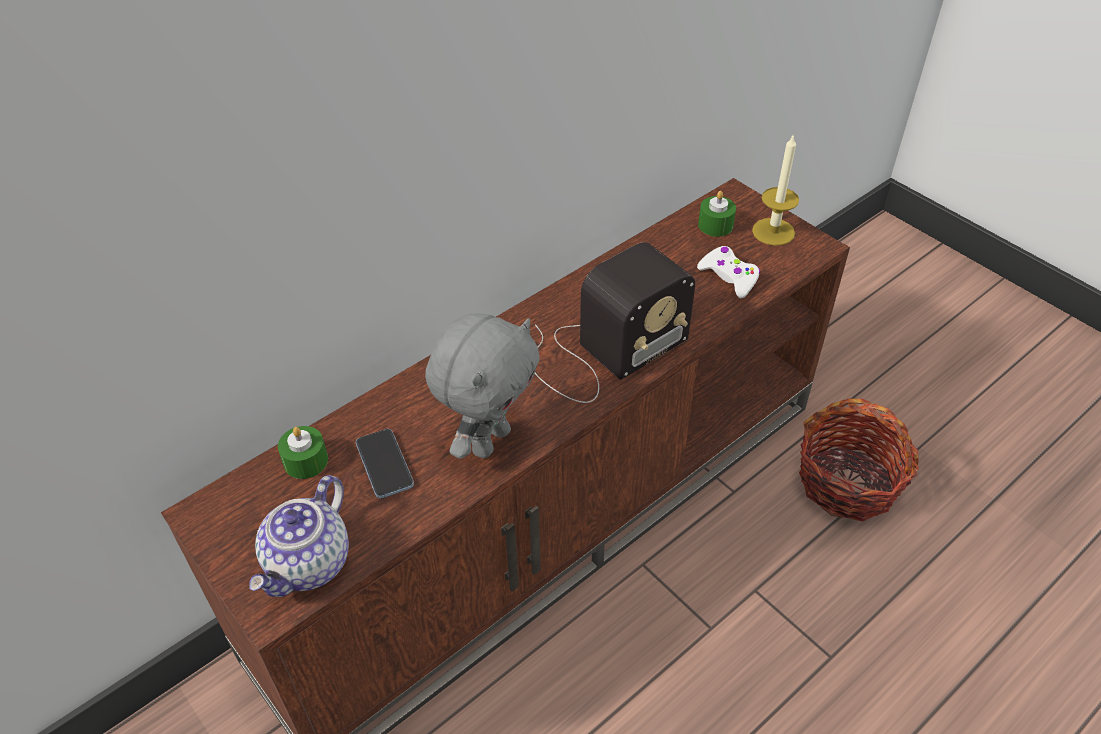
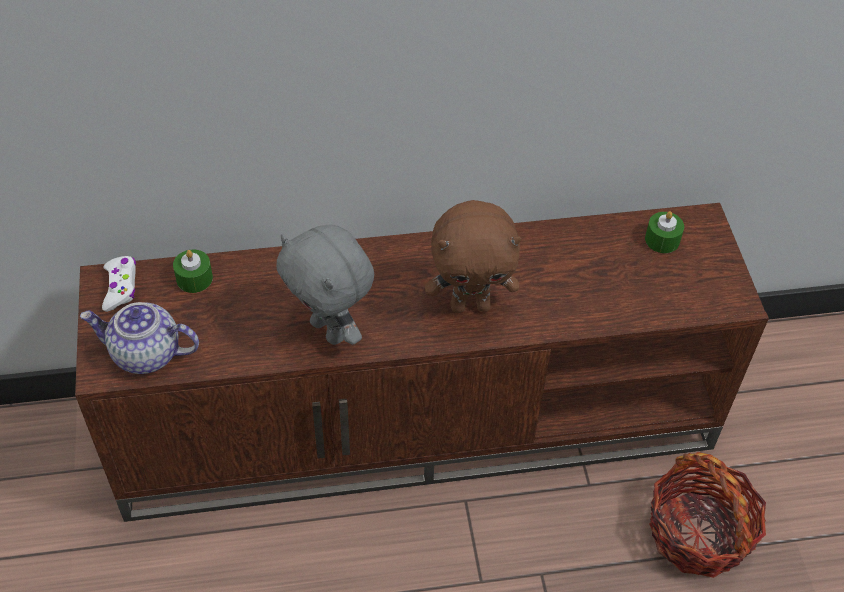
camera: 30 degrees right, 5 degrees up
(309, 564) = (145, 354): teapot -> teapot turned 45 degrees clockwise
(384, 465) = (244, 309): phone -> none
(489, 440) = (330, 330): grey plush toy -> grey plush toy turned 75 degrees clockwise
(603, 353) = (471, 305): radio -> brown plush toy
(729, 277) = (632, 292): white game controller -> white game controller (120, 287)
(773, 232) = (709, 270): candle -> none

